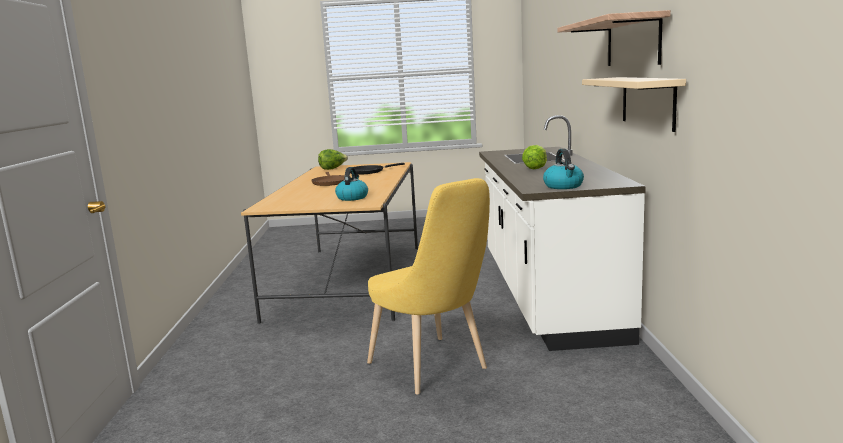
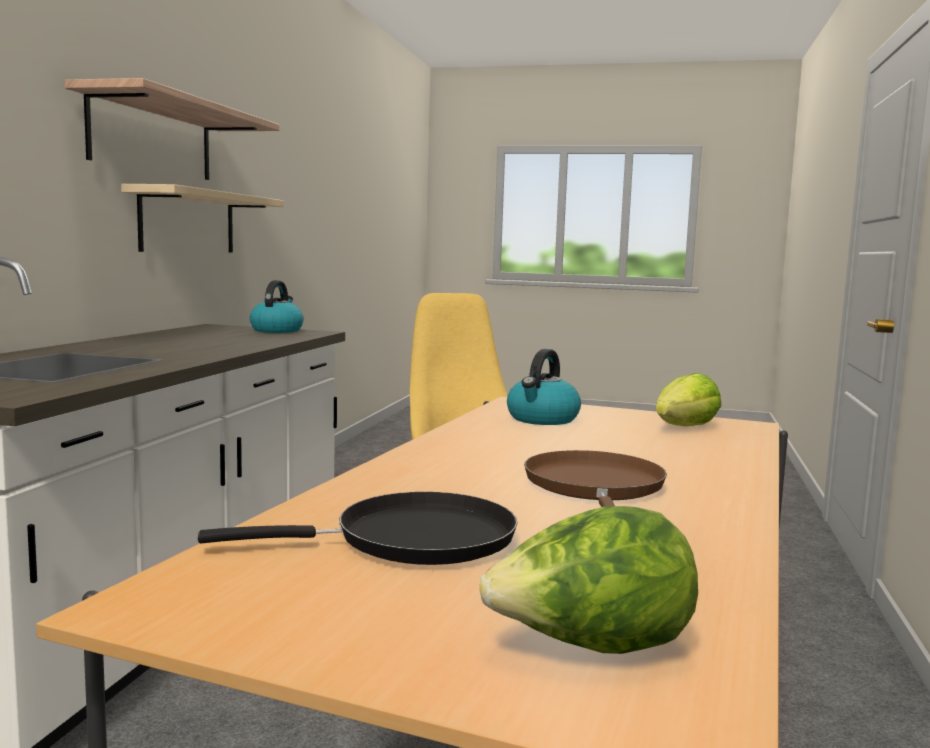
camera: 165 degrees left, 5 degrees down
(535, 168) = (185, 348): lettuce -> lettuce (686, 427)

